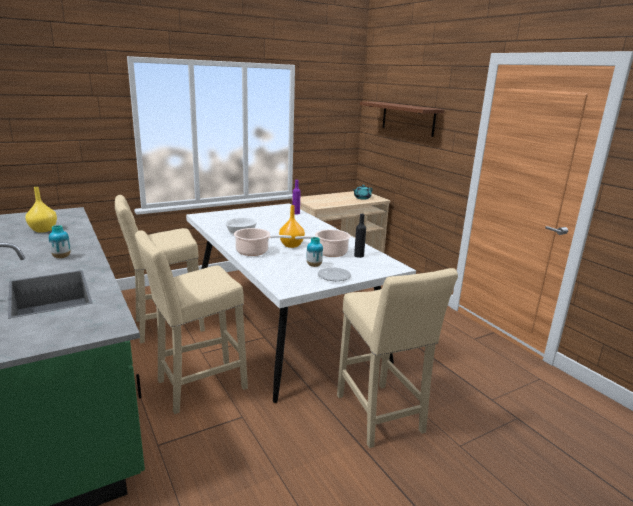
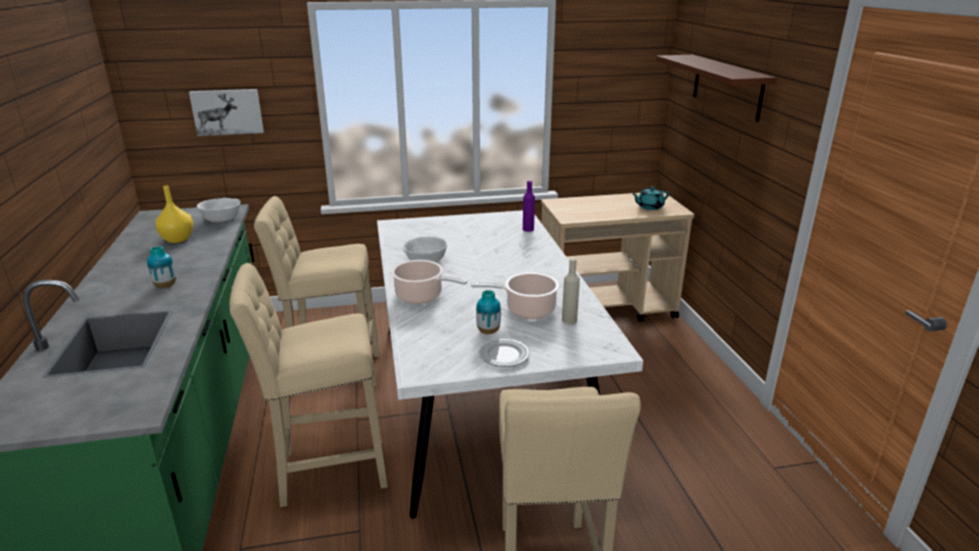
camera: 20 degrees right, 5 degrees up
(62, 136) = (227, 111): none -> picture
(69, 216) = (221, 219): none -> white bowl
(291, 245) = (480, 289): orange vase -> none
(359, 255) = (569, 320): black bottle -> beige bottle

